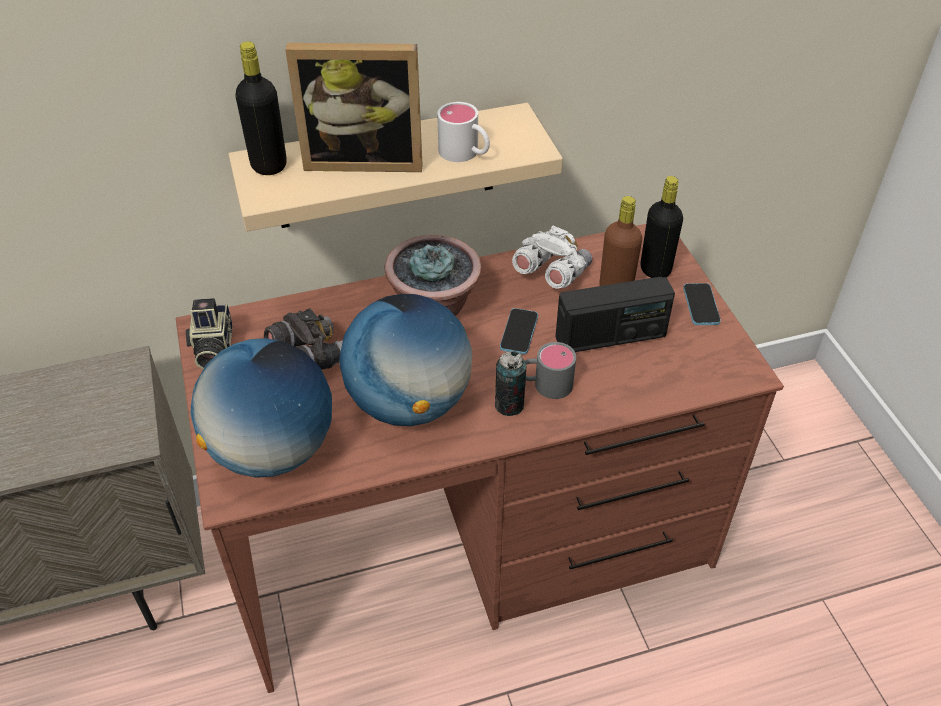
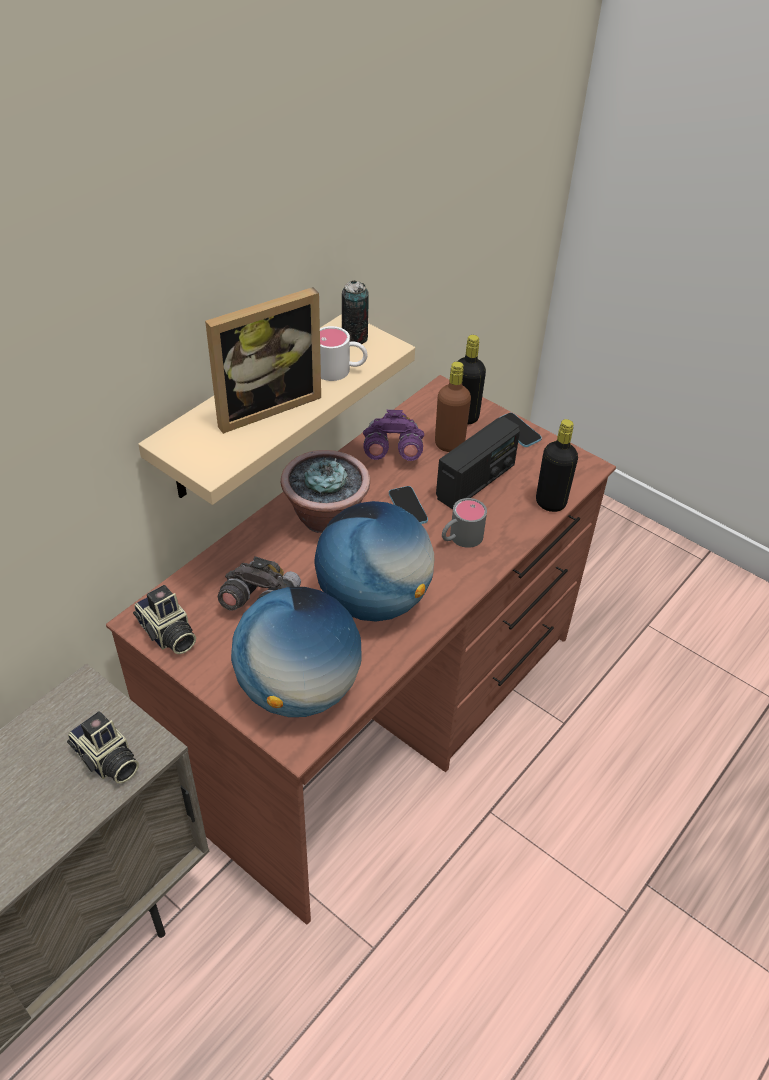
camera: 35 degrees left, 0 degrees up
(92, 432) = (106, 760): none -> camera
(269, 165) = (187, 440): black bottle -> black bottle (550, 502)
(509, 405) = (448, 566): can -> can (354, 338)
(551, 273) = (392, 451): white binoculars -> purple binoculars

